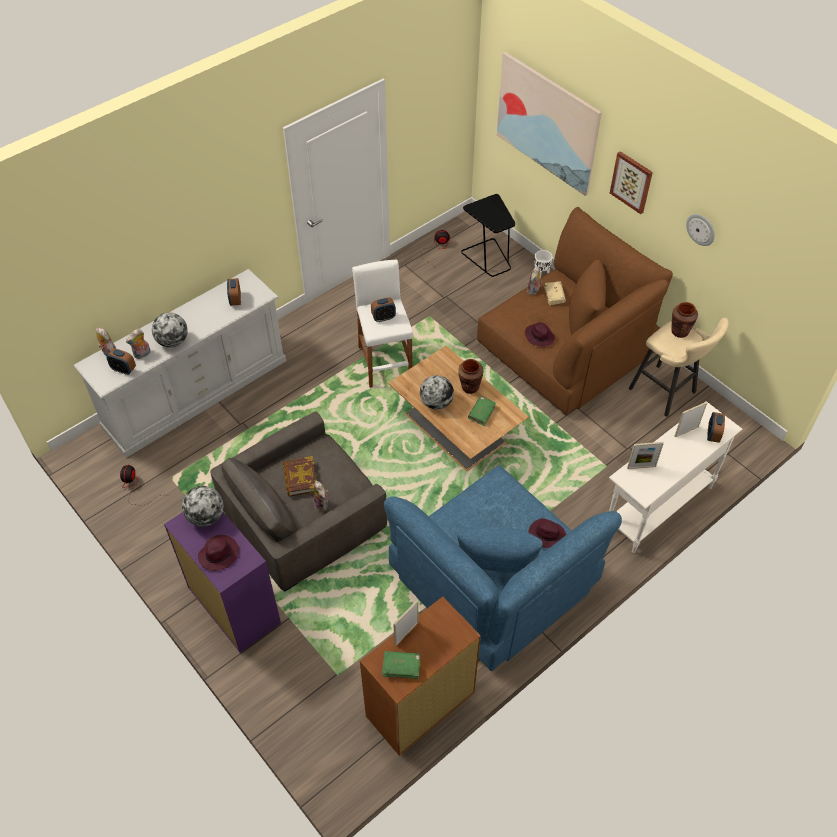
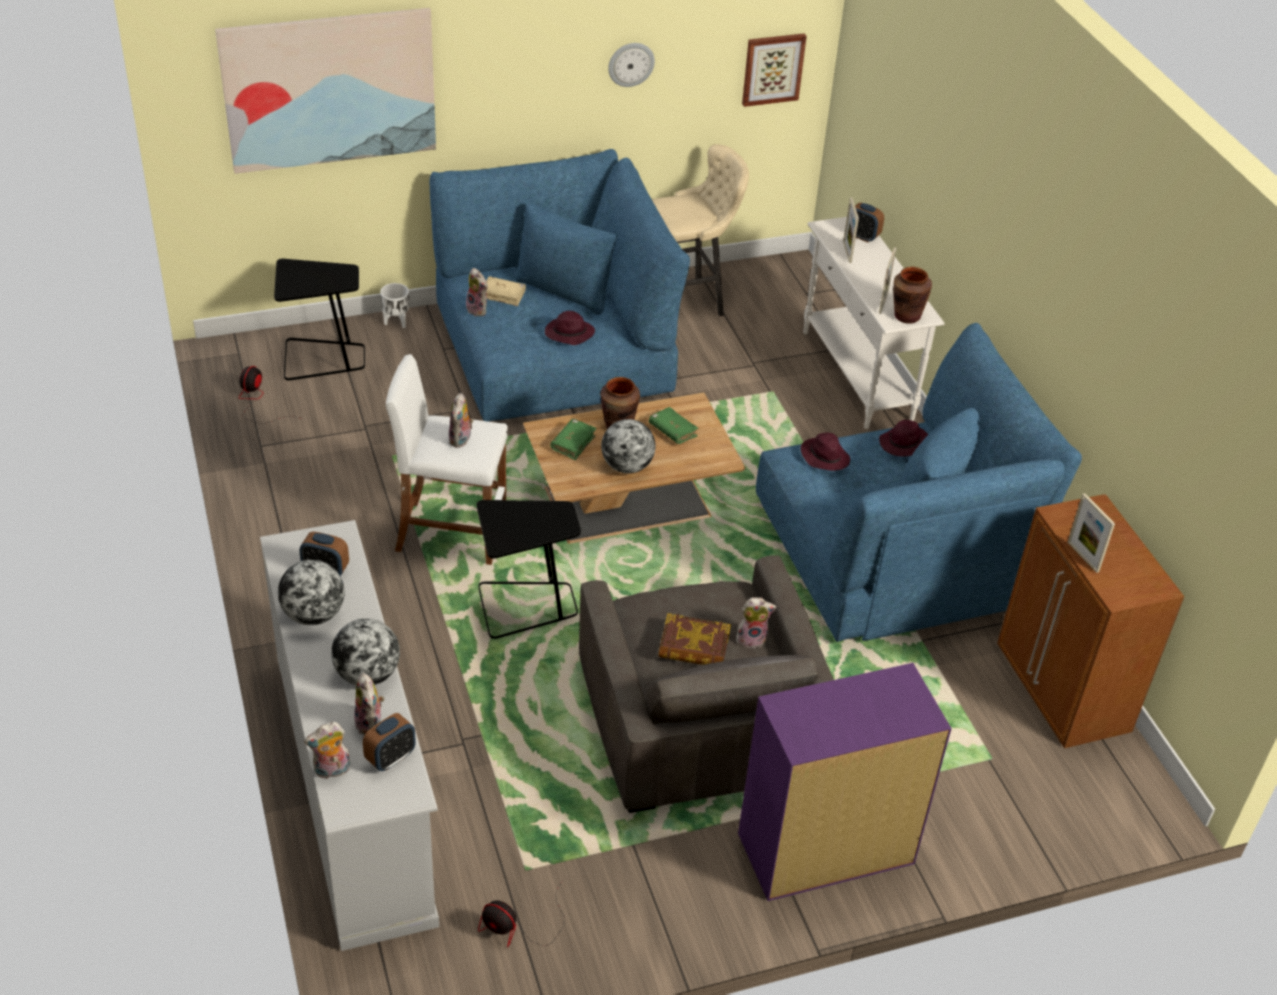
camera: 70 degrees left, 10 degrees down
(206, 517) = (801, 709): globe -> globe (314, 615)
(219, 553) = (879, 711): purple hat -> purple hat (824, 456)
(347, 413) = (526, 606): none -> black side table
(383, 317) = (461, 440): alarm clock -> plush toy
(401, 667) = (1131, 576): green book -> green book (573, 443)
(566, 348) = (553, 352): brown sofa -> blue sofa
(631, 182) = (506, 75): picture -> picture (772, 68)
(679, 331) = (676, 204): brown vase -> brown vase (906, 316)

